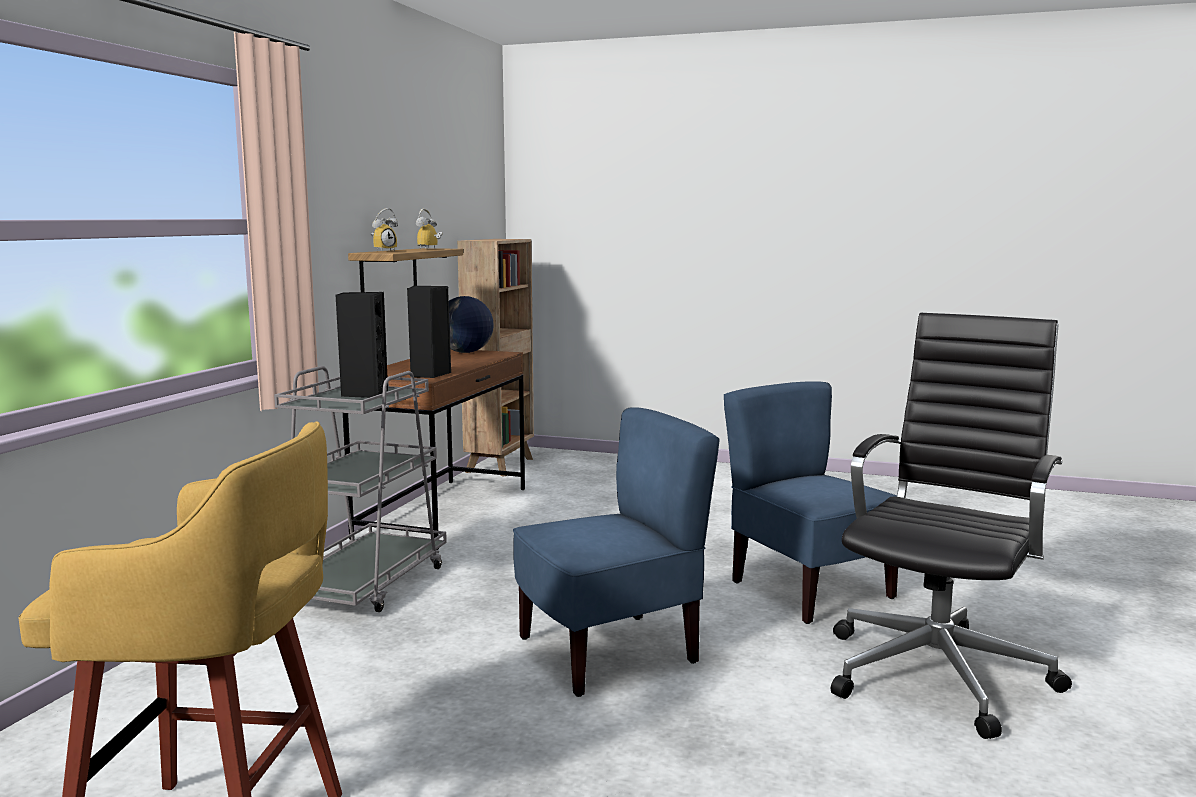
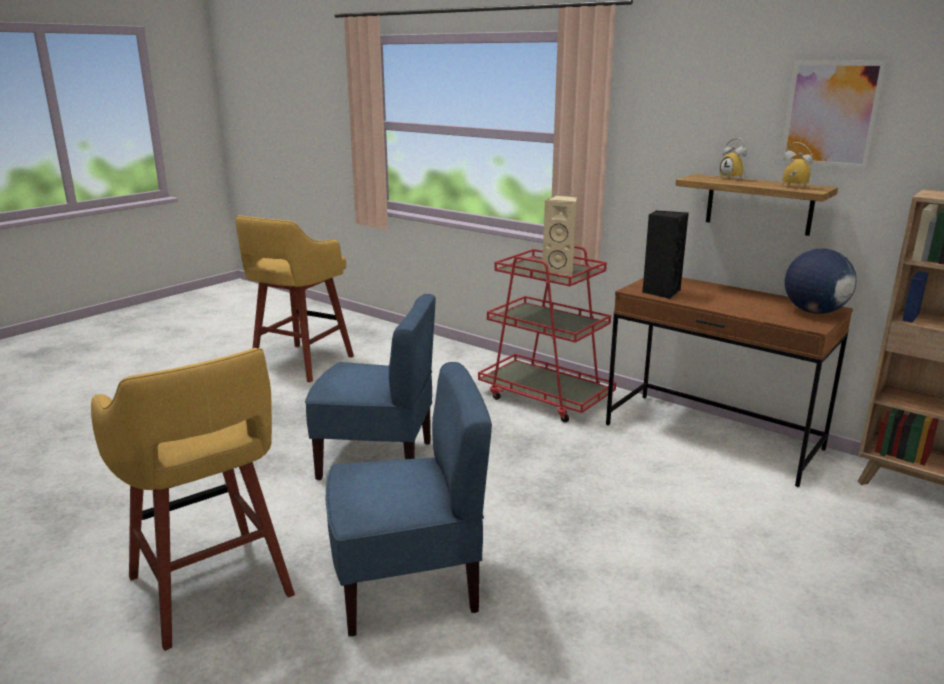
camera: 110 degrees right, 10 degrees up
(364, 394) = (560, 271): black speaker -> beige speaker
(365, 584) = (545, 397): grey cart -> red cart
(412, 184) = (830, 114): none -> picture
(609, 652) = (377, 459): blue chair -> blue chair turned 75 degrees counterclockwise
(939, 672) = (212, 589): black office chair -> yellow stool

